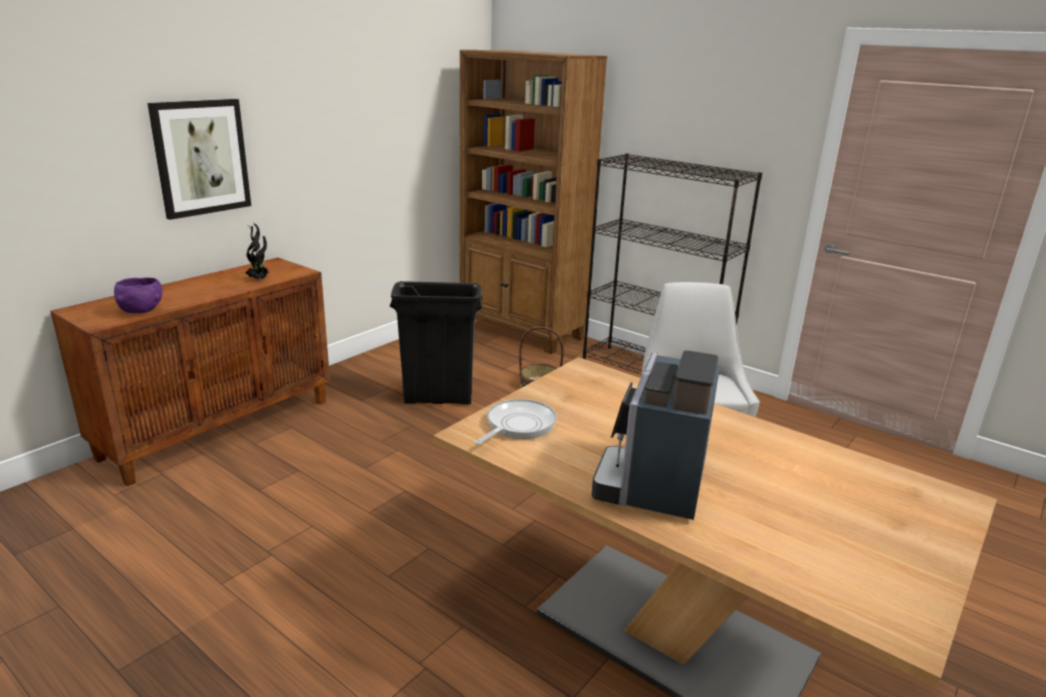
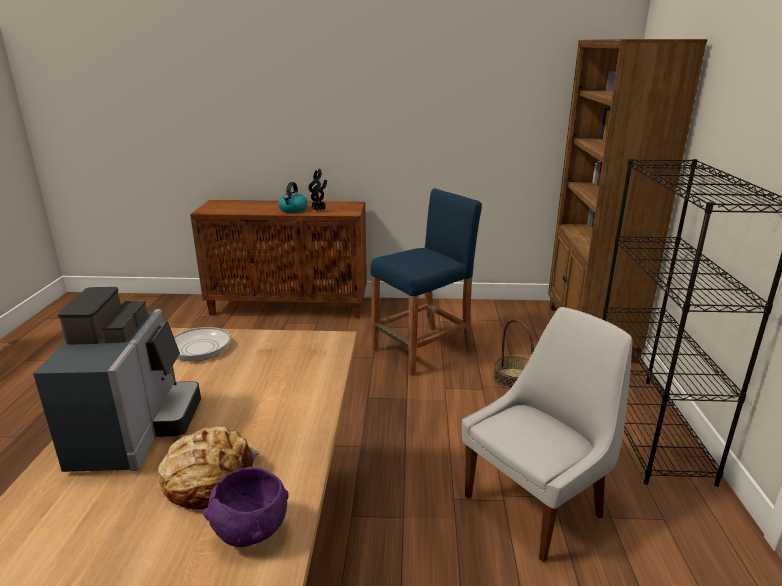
camera: 55 degrees right, 0 degrees up
(141, 311) = (231, 210): purple bowl -> purple bowl (251, 532)
(201, 157) = (312, 119): picture -> none
(224, 287) = (293, 210): none -> kettle
(439, 399) = (423, 350): black trash can -> blue stool
(655, 483) = (136, 431): coffee machine -> coffee machine turned 105 degrees clockwise
(756, 467) = (208, 478): none -> bread

